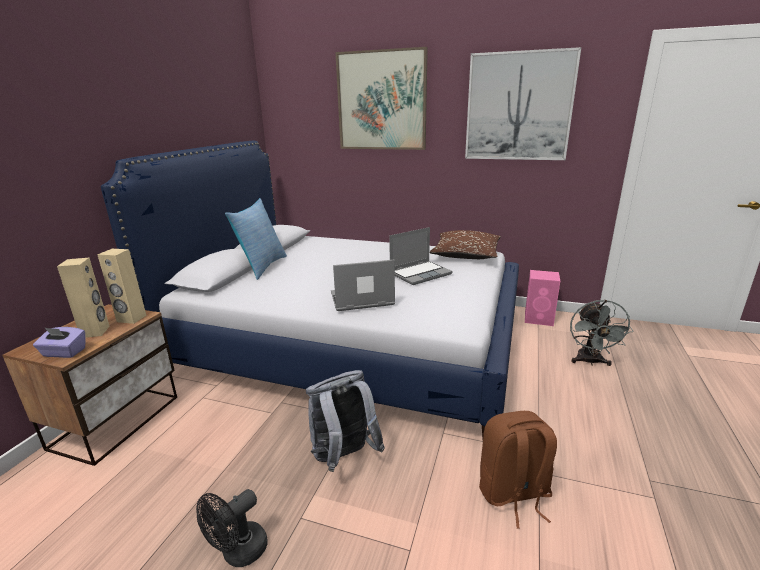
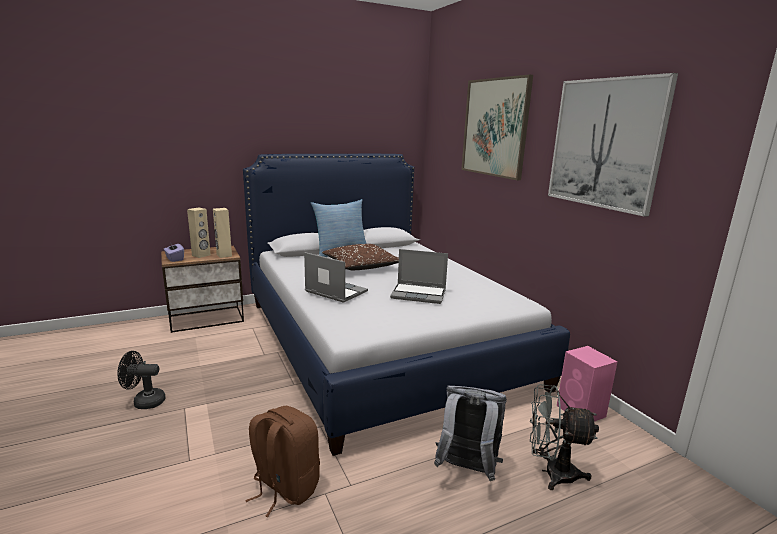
camera: 45 degrees right, 5 degrees down
(343, 457) = (249, 398): grey backpack -> grey backpack (466, 470)
(465, 255) = (500, 297): brown pillow -> brown pillow (361, 266)
(590, 362) = (551, 472): grey fan -> grey fan turned 45 degrees clockwise

